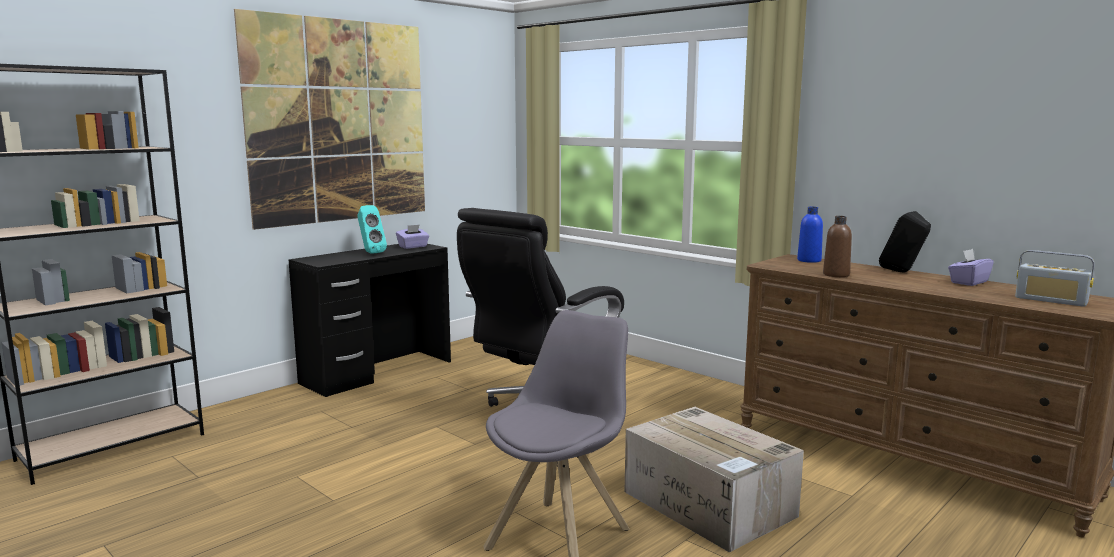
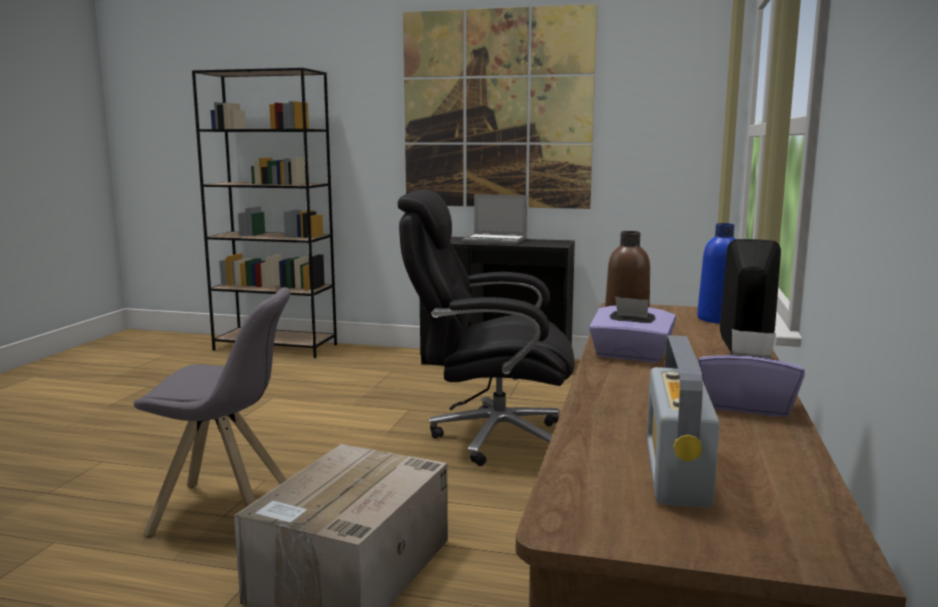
camera: 60 degrees right, 0 degrees up
(370, 253) = (495, 241): turquoise speaker -> laptop
(413, 247) = (546, 243): purple tissue box -> purple tissue box (630, 356)

